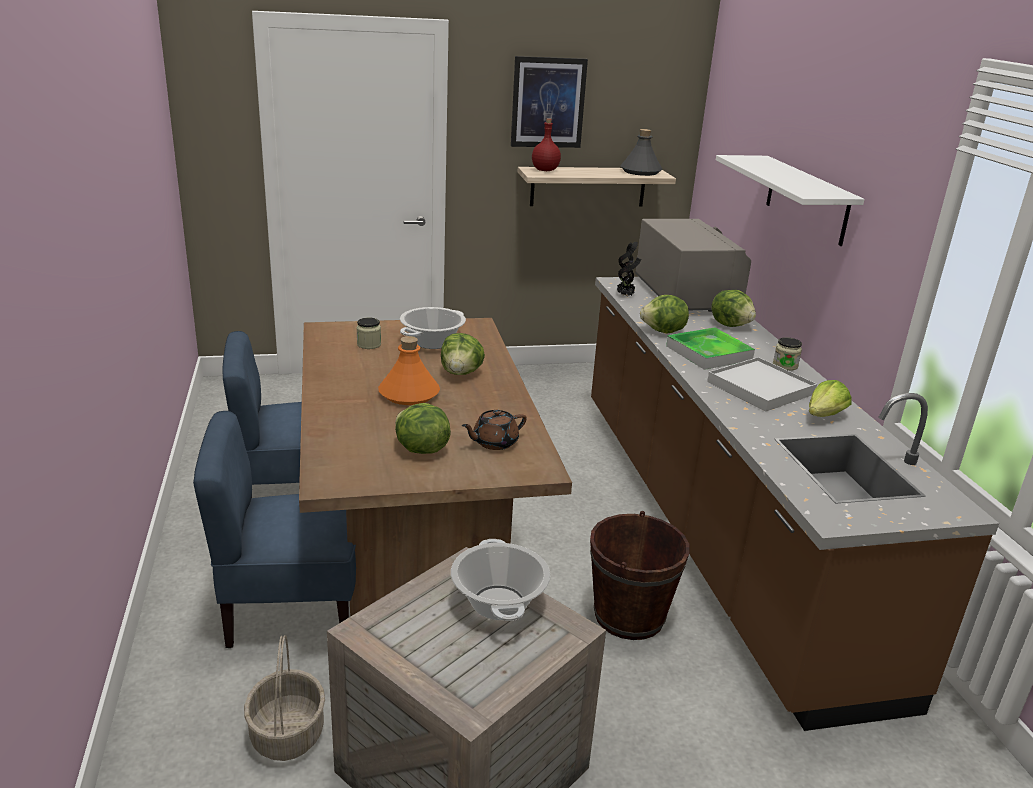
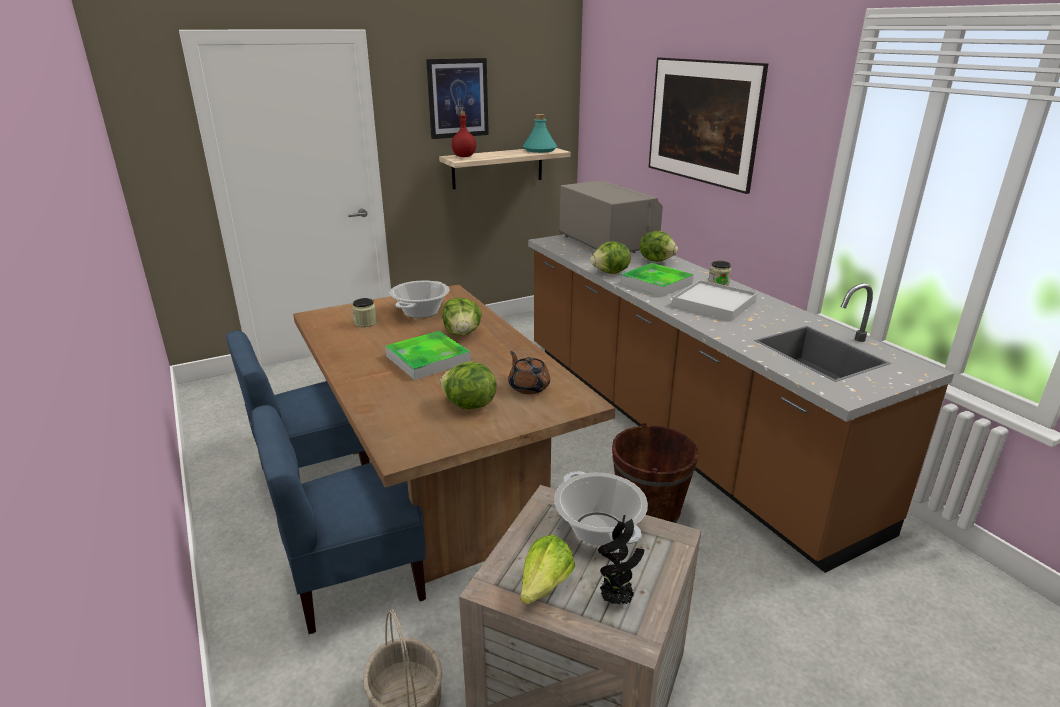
camera: 15 degrees left, 0 degrees up
(408, 394) = (428, 359): orange bottle -> tray
(494, 442) = (528, 387): brown teapot -> brown teapot turned 105 degrees clockwise
(626, 296) = (562, 250): potted plant -> potted plant (617, 600)
(640, 172) = (539, 150): grey bottle -> turquoise bottle
(806, 199) = (699, 151): white shelf -> picture
(824, 416) = (775, 316): lettuce -> lettuce (545, 586)

